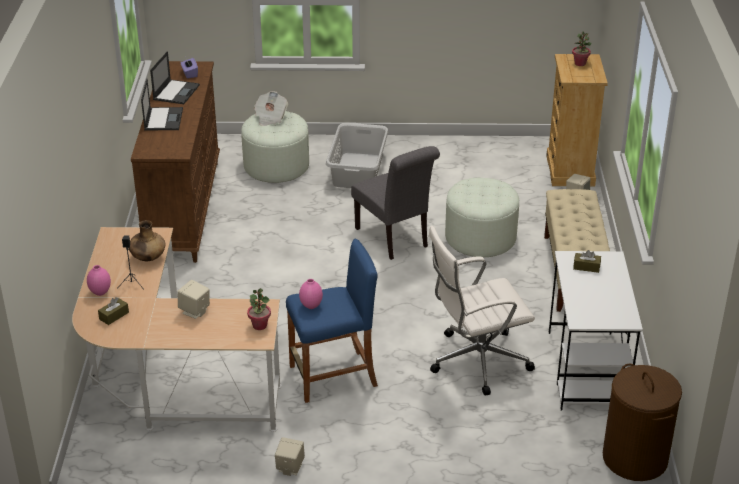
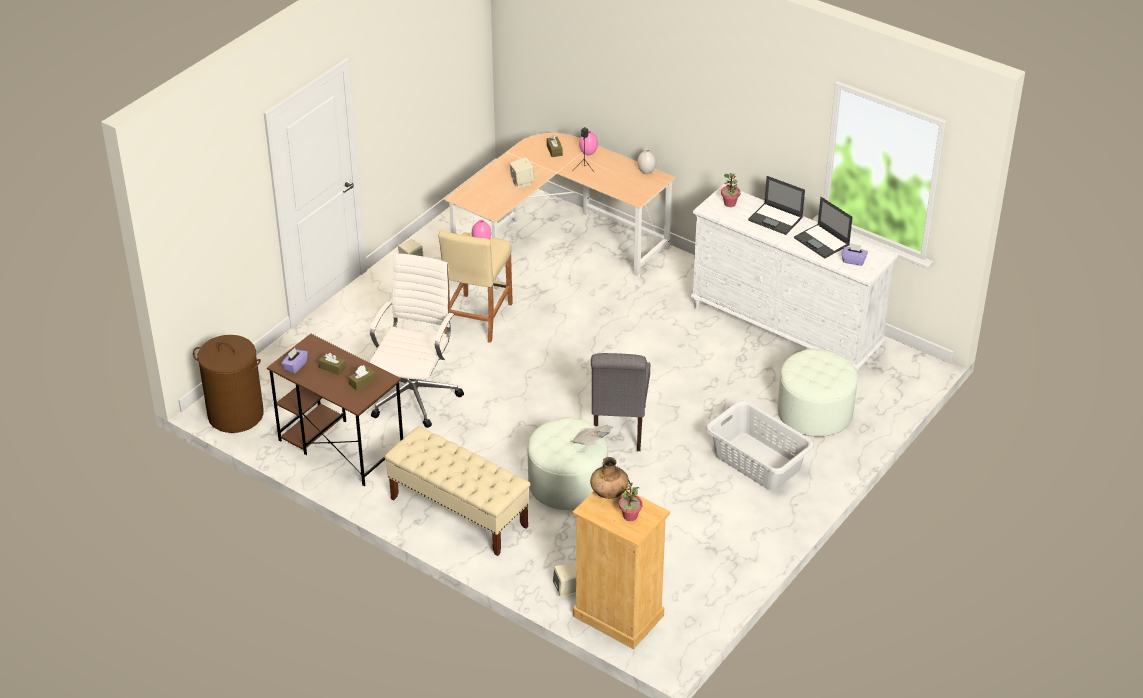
camera: 125 degrees right, 5 degrees up
(105, 245) = (646, 171): none -> white vase
(148, 258) = (610, 184): brown vase -> brown vase (609, 492)
(184, 209) = (786, 330): brown dresser -> white dresser
(260, 325) = (475, 202): potted plant -> potted plant (730, 203)
(270, 117) = (833, 371): newspaper -> newspaper (591, 442)
(333, 376) = (477, 318): blue stool -> beige stool
(394, 239) = (618, 430): grey chair -> grey chair turned 90 degrees counterclockwise
(586, 370) = (340, 445): white desk -> brown desk
(592, 291) = (332, 368): none -> brown tissue box
(619, 313) = (295, 366): none -> purple tissue box

